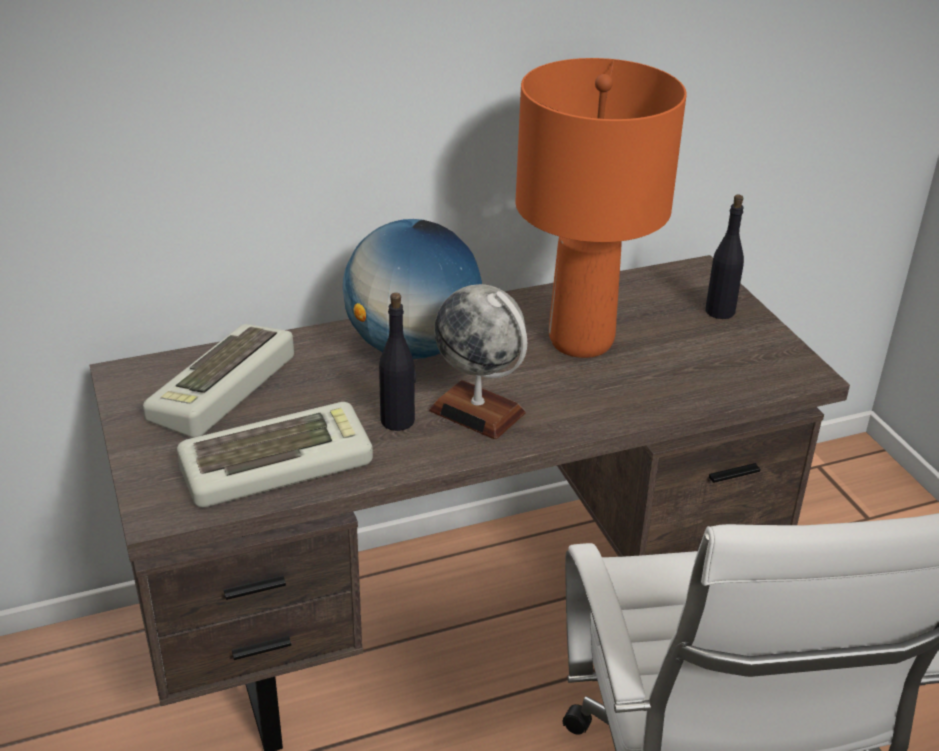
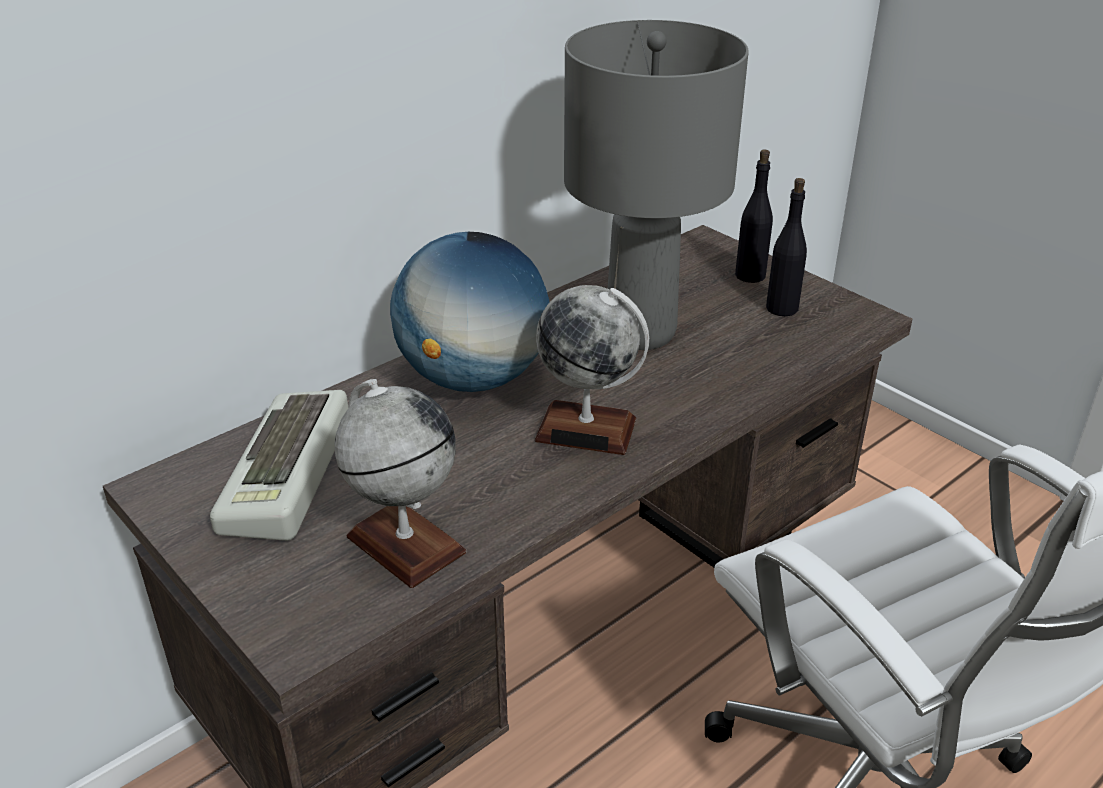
camera: 20 degrees left, 0 degrees up
(277, 464) = (405, 544): keyboard -> globe
(398, 420) = (509, 460): black bottle -> black bottle (782, 308)
(582, 340) = (641, 332): orange table lamp -> grey table lamp

